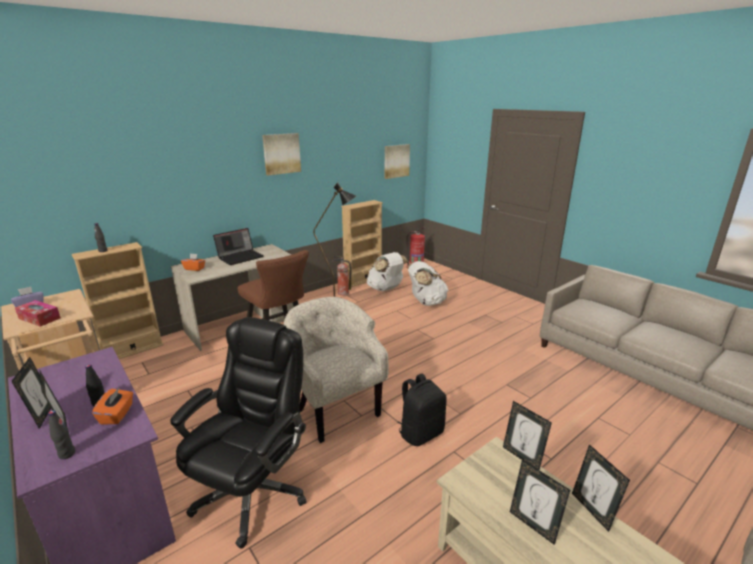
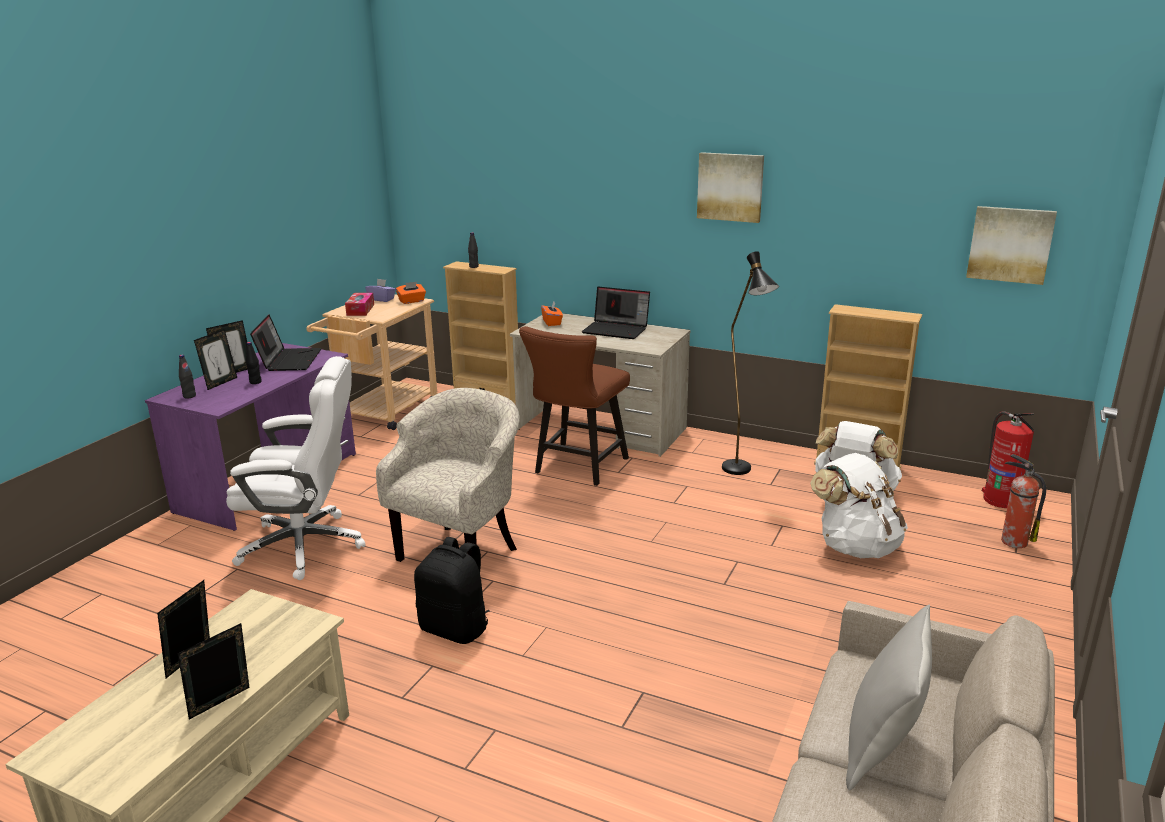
camera: 65 degrees right, 0 degrees up
(73, 377) = (289, 360): none -> laptop
(117, 415) = (242, 393): orange tissue box -> orange tissue box (412, 301)
(253, 491) = (305, 545): black office chair -> white office chair
(342, 293) = (780, 463): fire extinguisher -> fire extinguisher (1012, 541)
(522, 457) = (307, 642): picture frame -> none
(620, 321) = (882, 748): none -> grey pillow

